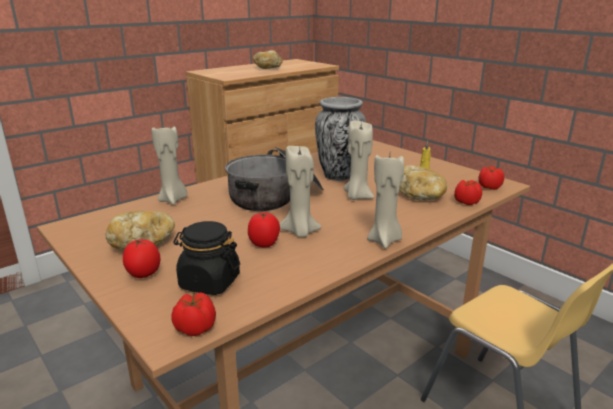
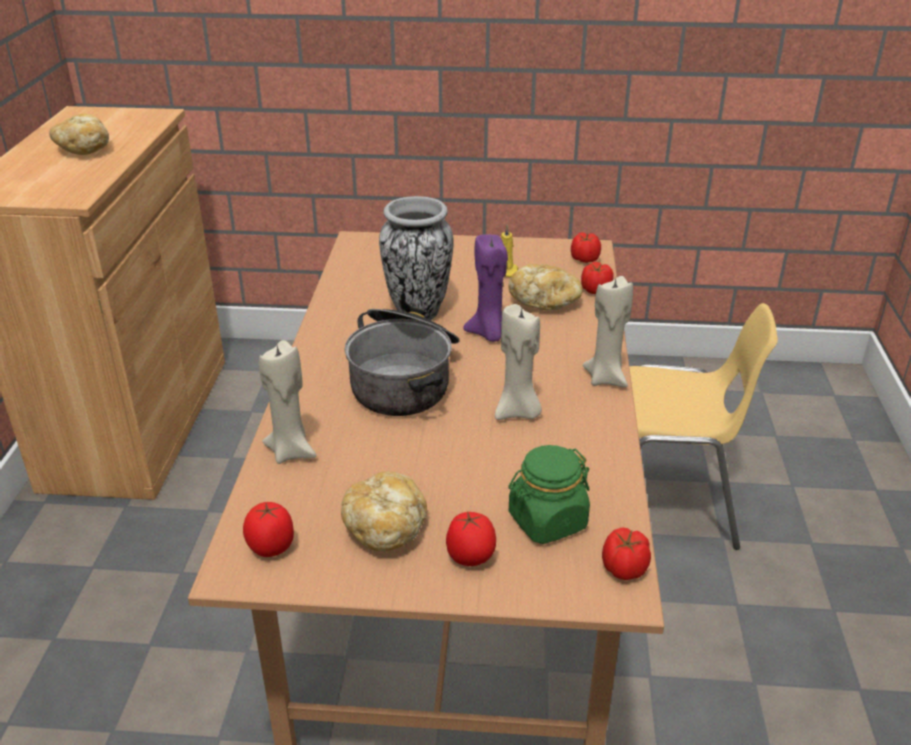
camera: 45 degrees left, 10 degrees up
(209, 282) = (547, 521): black jar -> green jar
(264, 244) = (512, 447): tomato -> tomato (271, 547)
(357, 196) = (489, 334): beige candle -> purple candle

